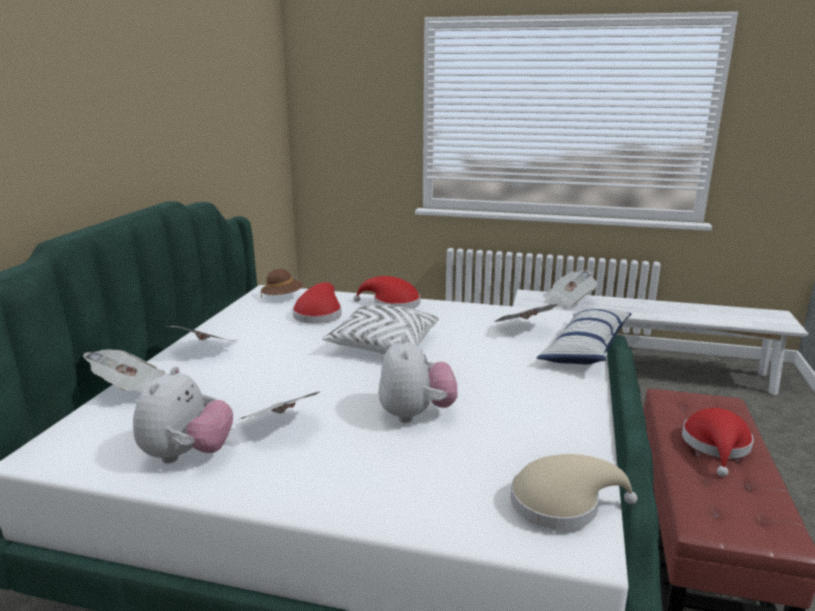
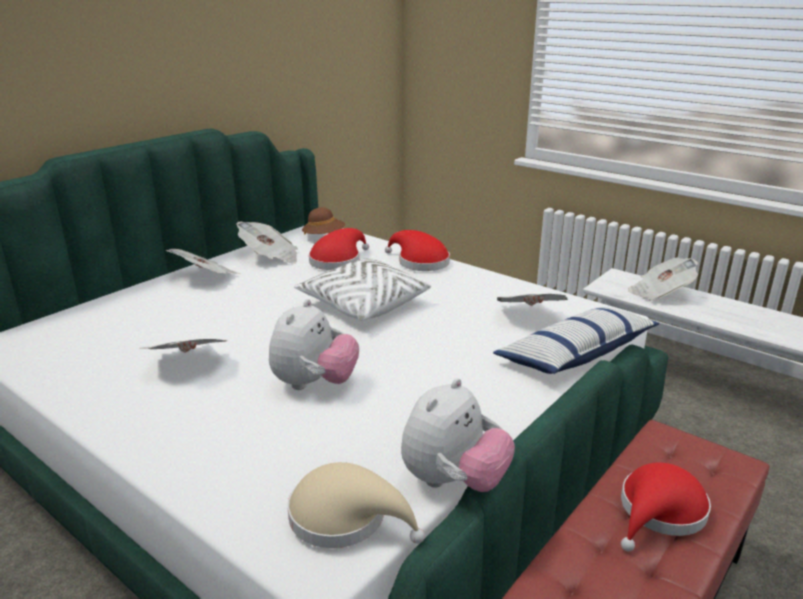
camera: 25 degrees right, 5 degrees up
(134, 391) = (116, 304): newspaper -> newspaper (270, 257)
(187, 455) = (93, 371): plush toy -> plush toy (453, 481)

